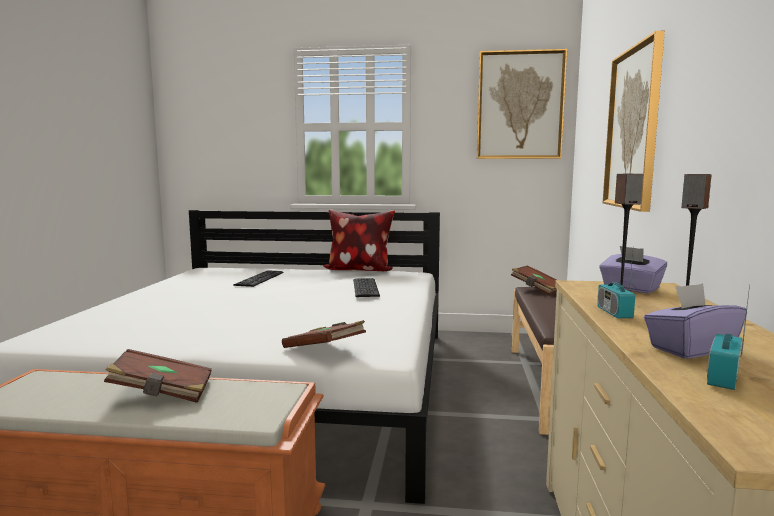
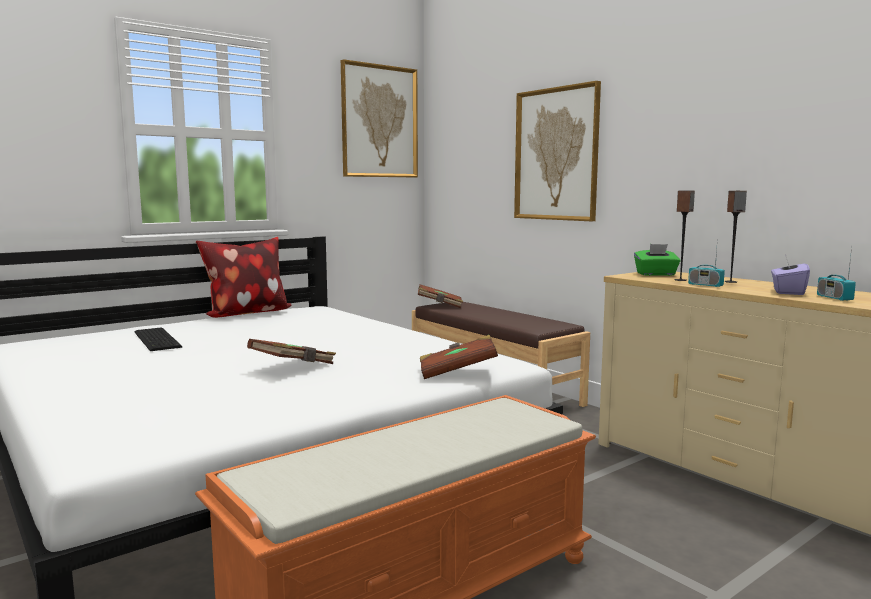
camera: 45 degrees left, 0 degrees up
(162, 393) = (429, 437): brown book -> brown book (294, 367)
(367, 287) = (322, 325): keyboard -> none
(630, 288) = (656, 274): purple tissue box -> green tissue box

